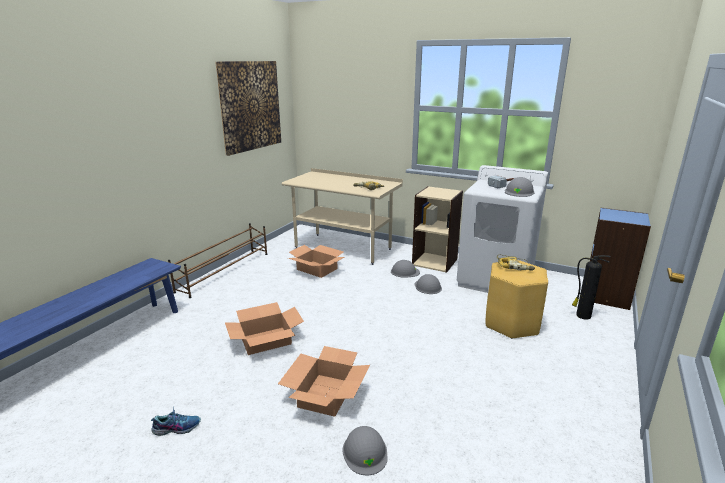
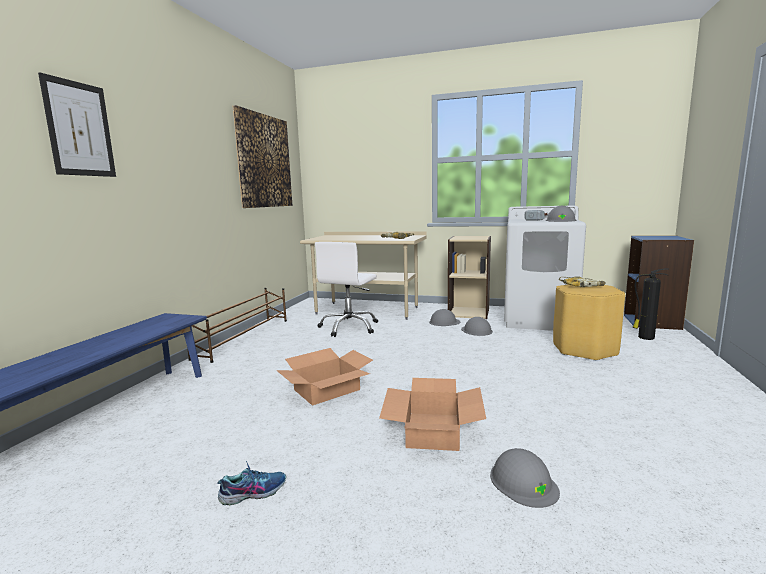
camera: 10 degrees left, 10 degrees down
(71, 122) = (79, 129): none -> picture
(317, 269) = (349, 327): cardboard box -> white office chair

